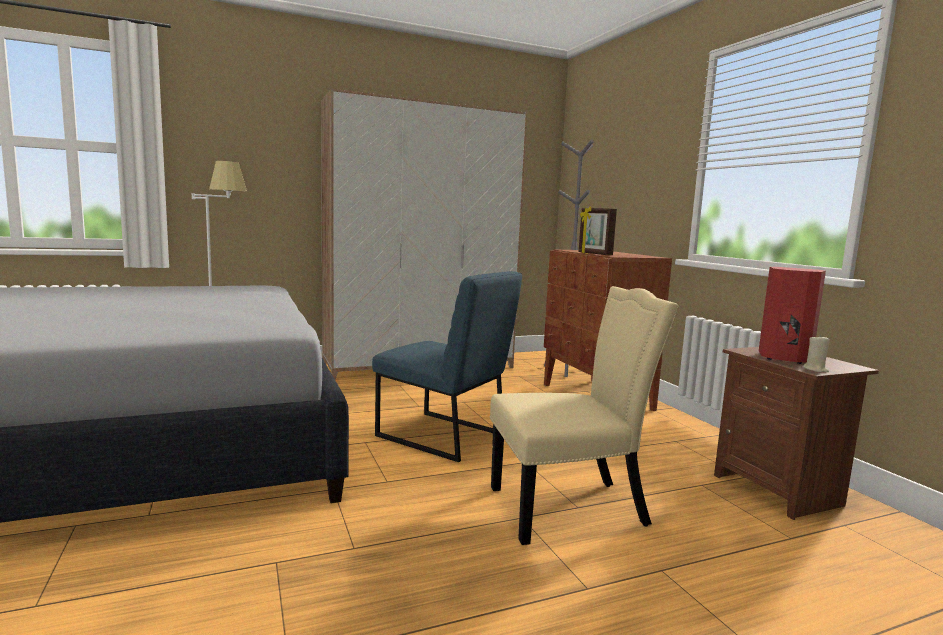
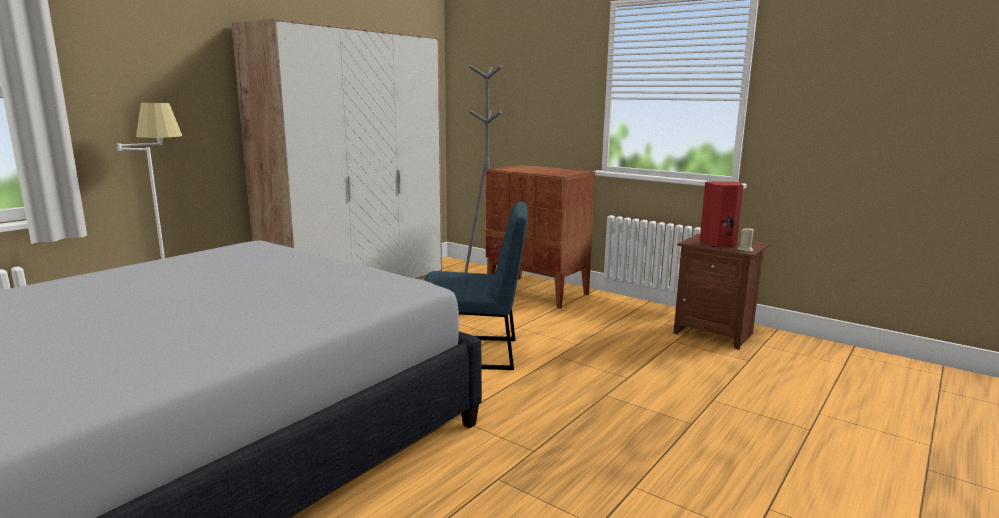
camera: 30 degrees left, 5 degrees up
(565, 508) = (622, 381): beige chair -> none
(594, 254) = (540, 173): picture frame -> none

